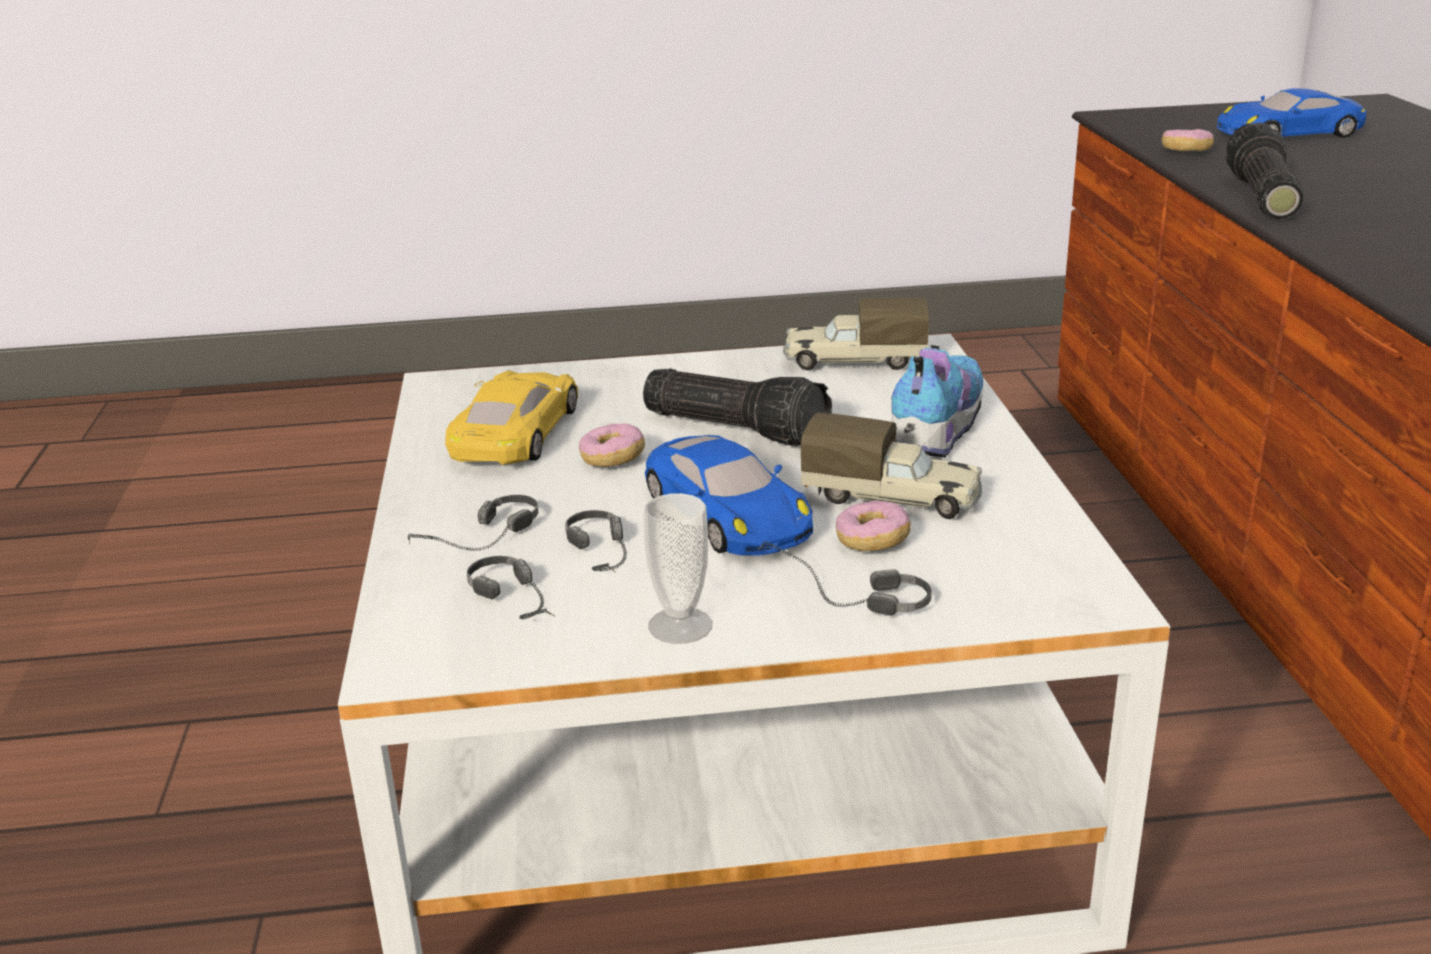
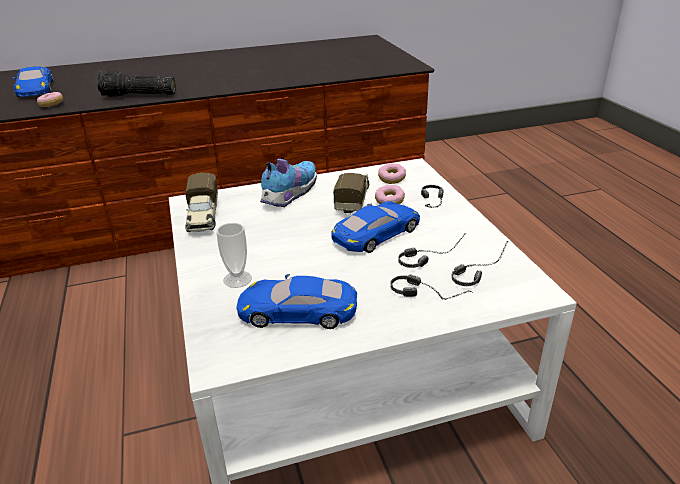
camera: 100 degrees left, 5 degrees up
(516, 432) = (297, 311): yellow toy car -> blue toy car
(612, 459) = (328, 271): donut -> donut (391, 179)
(680, 626) = (470, 232): cup -> cup (237, 279)
(738, 428) = (287, 240): flashlight -> none
(934, 432) = (289, 195): shoe -> shoe turned 105 degrees clockwise

